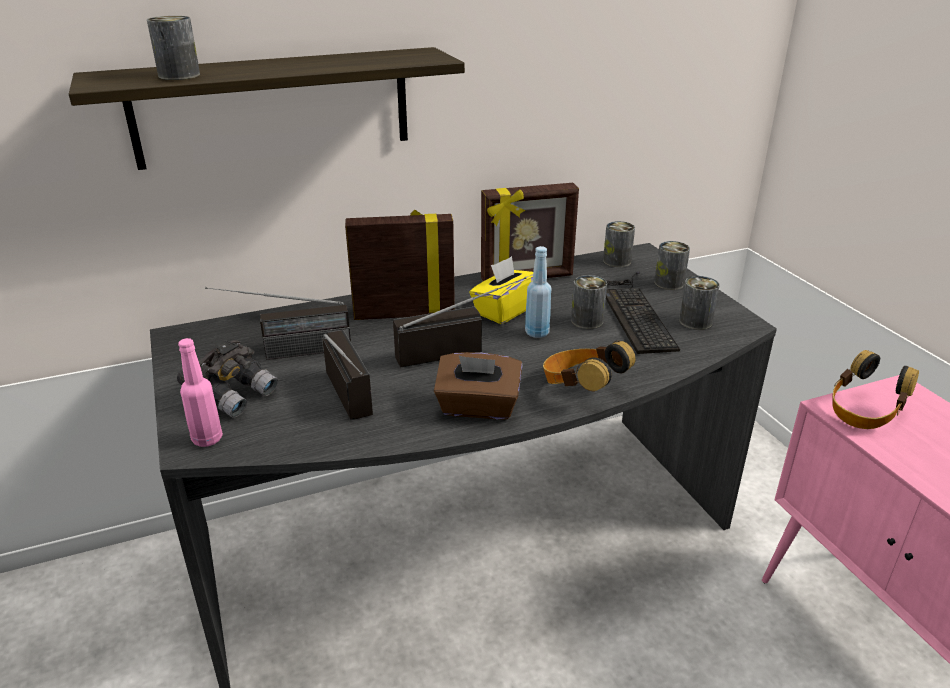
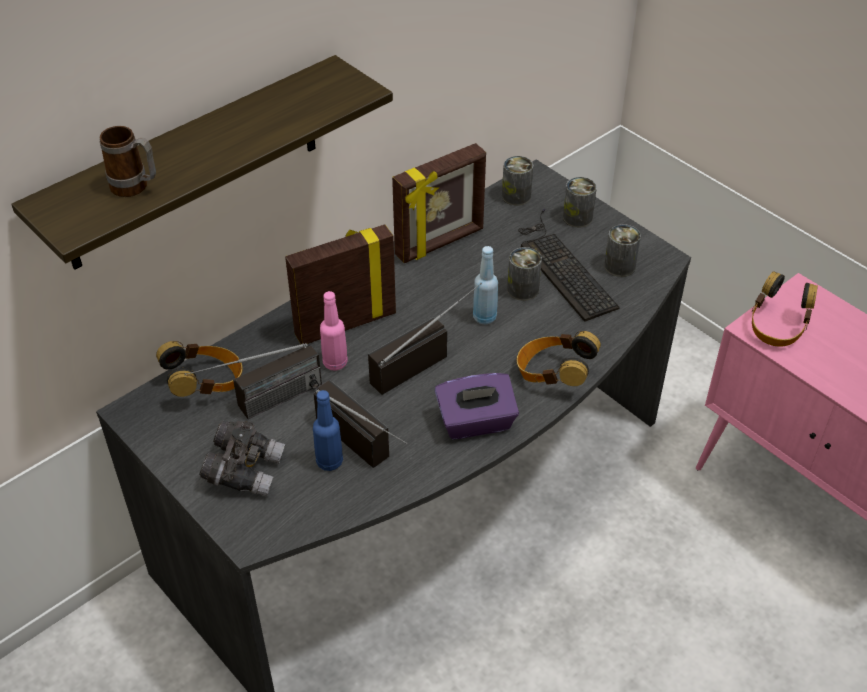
camera: 20 degrees left, 15 degrees up
(179, 75) = (135, 188): can -> mug
(207, 439) = (258, 525): pink bottle -> pink bottle (335, 363)
(252, 330) = (206, 385): none -> headphones
(313, 406) = (329, 462): none -> blue bottle
(478, 407) = (476, 423): brown tissue box -> purple tissue box
(505, 310) = (440, 294): yellow tissue box -> none

